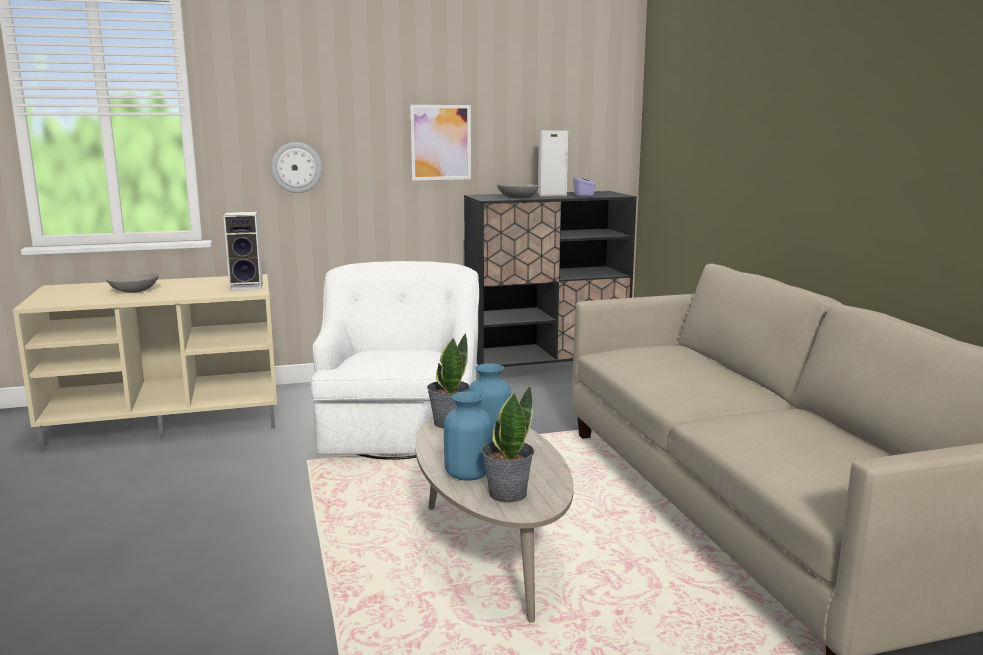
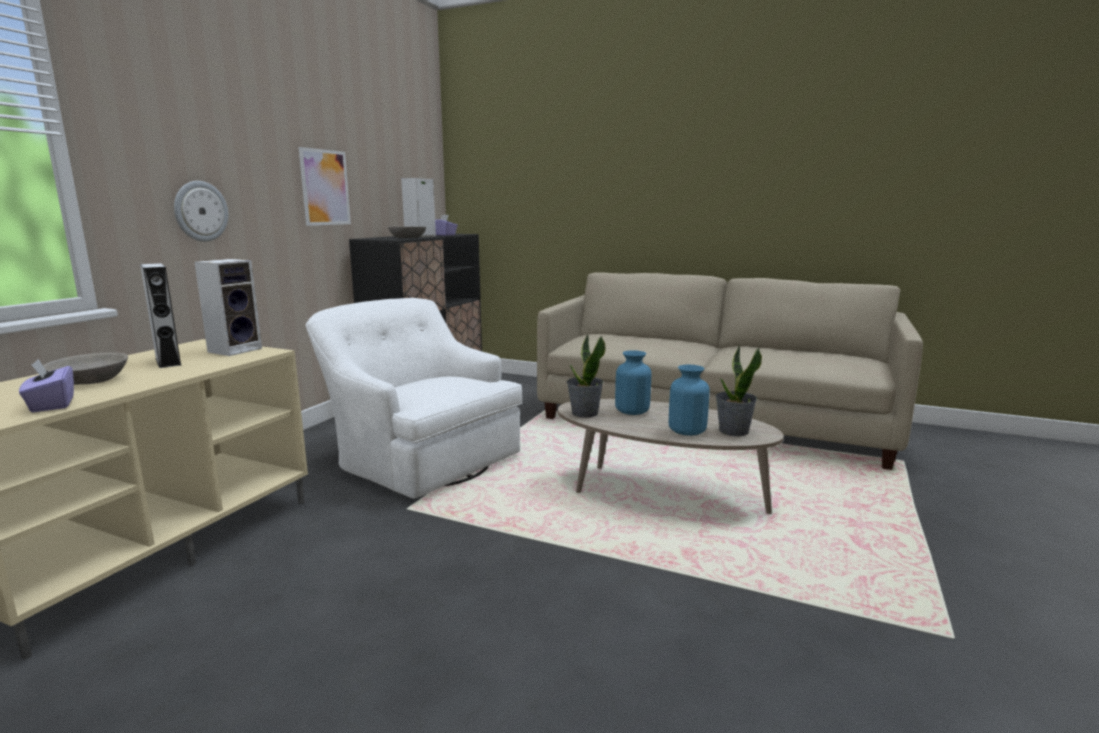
camera: 50 degrees left, 0 degrees up
(81, 300) = (52, 404): none -> purple tissue box
(196, 286) = (168, 361): none -> grey speaker

